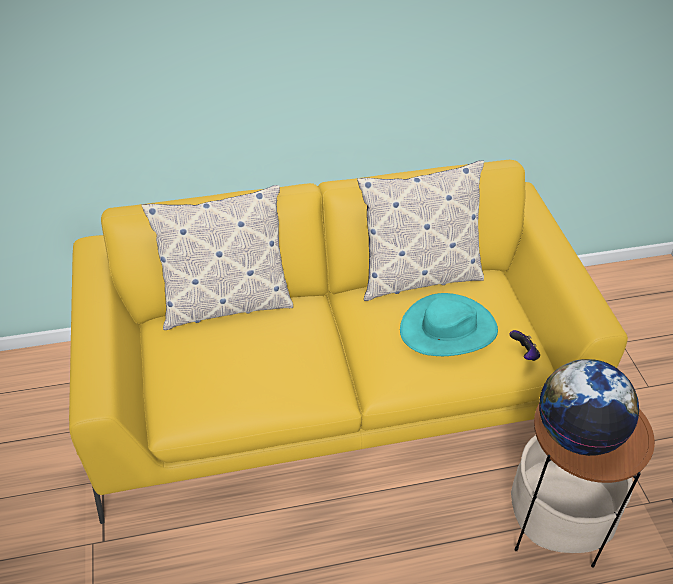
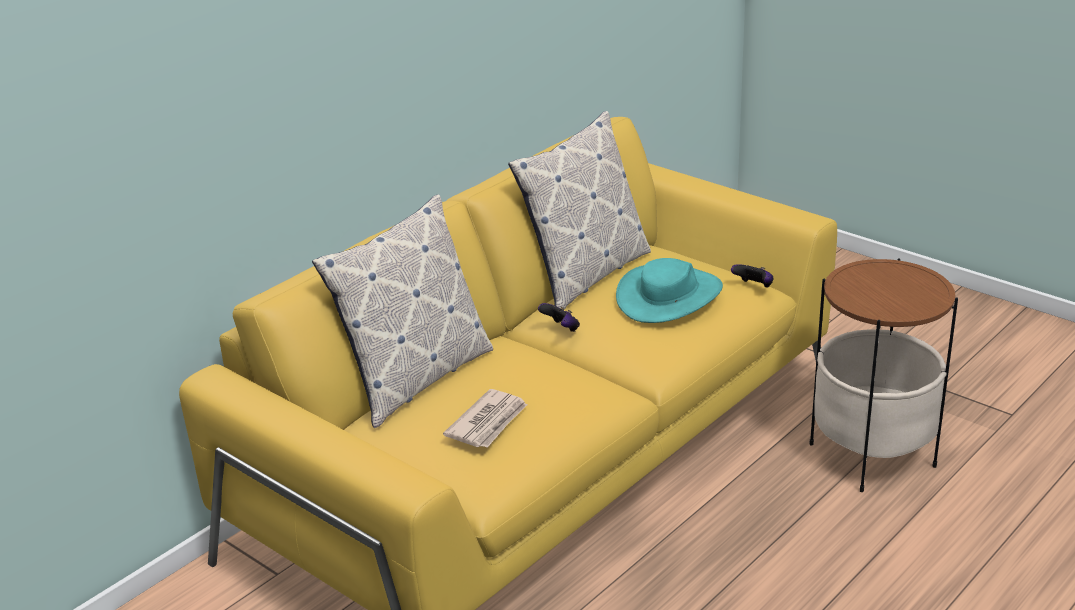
camera: 35 degrees left, 15 degrees down
(221, 369) = (488, 422): none -> newspaper
(353, 315) = (561, 329): none -> game controller
(577, 434) = (881, 298): globe -> none

